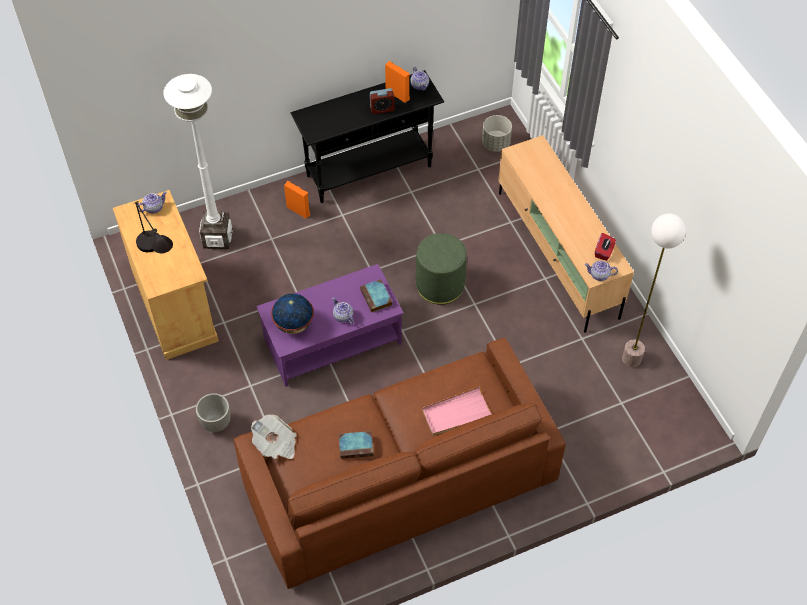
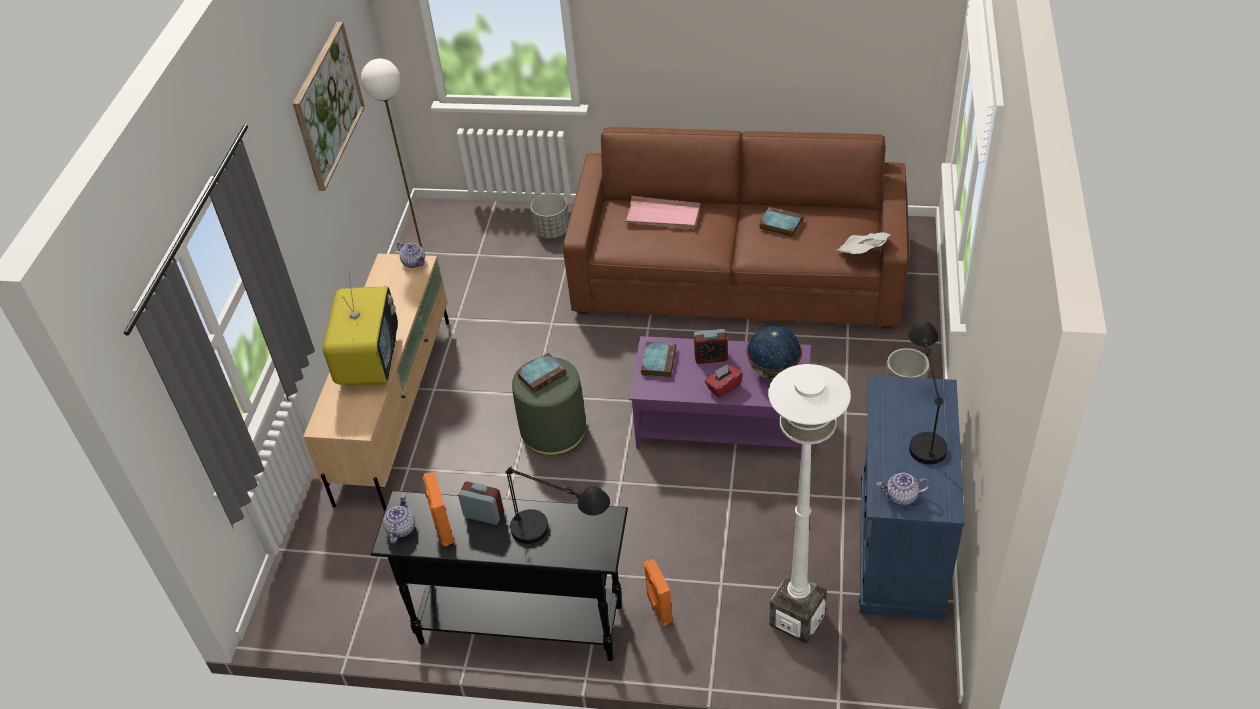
camera: 145 degrees left, 10 degrees down
(175, 306) = (899, 545): beige cabinet -> blue cabinet
(331, 114) = (559, 539): none -> black table lamp
(343, 316) = (711, 357): teapot -> alarm clock
(446, 253) = (542, 375): none -> book
(495, 144) = (323, 582): grey planter -> grey planter (552, 231)
(552, 193) = (369, 361): none -> television
(604, 252) = (385, 281): red tissue box -> red tissue box (723, 387)
(698, 215) = (327, 105): none -> picture

